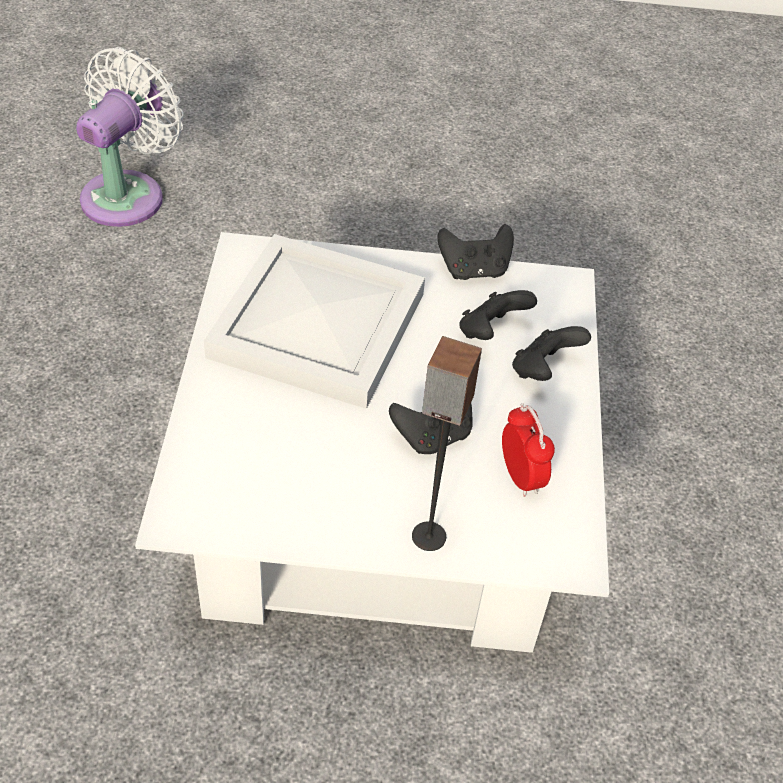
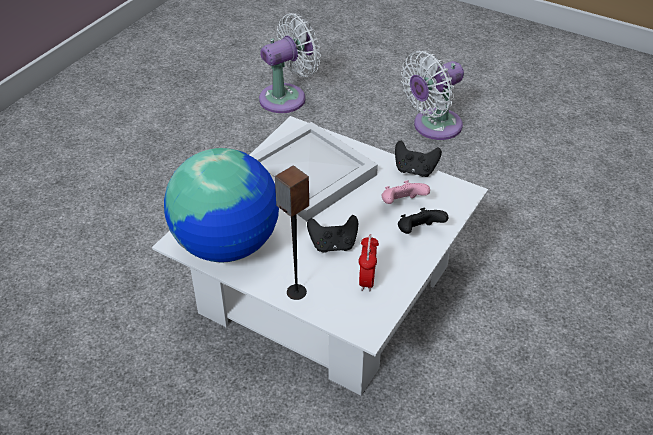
camera: 30 degrees right, 5 degrees down
(266, 494) = (228, 245): none -> globe
(385, 185) = (433, 127): none -> white fan
(490, 332) = (402, 204): black game controller -> pink game controller

